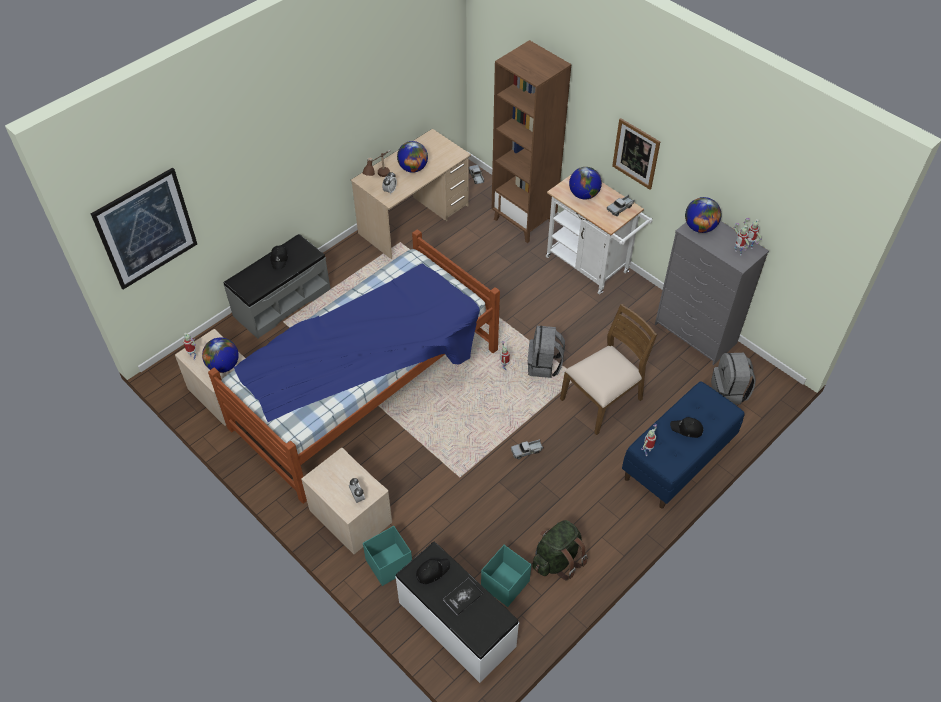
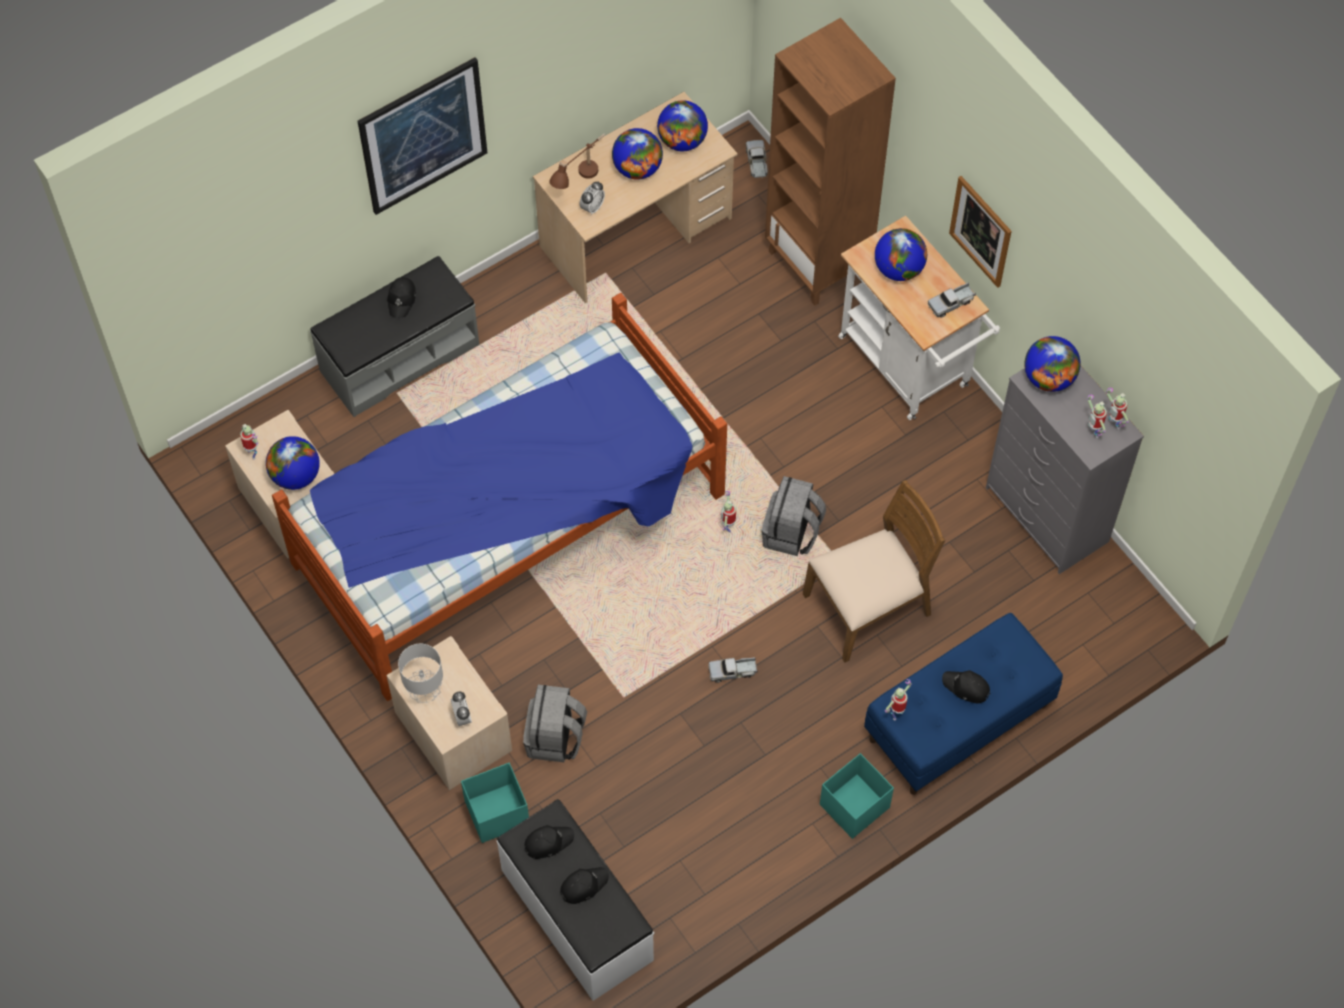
camera: 10 degrees right, 10 degrees up
(146, 229) = (205, 268): picture -> picture (423, 135)
(329, 486) = (424, 694): none -> grey table lamp
(436, 152) = (682, 141): none -> globe
(463, 597) = (583, 885): book -> black cap
(504, 584) = (655, 869): turquoise storage box -> turquoise storage box (853, 806)
(557, 560) = (739, 846): green backpack -> none
(729, 392) = (1070, 624): grey backpack -> grey backpack (555, 738)

